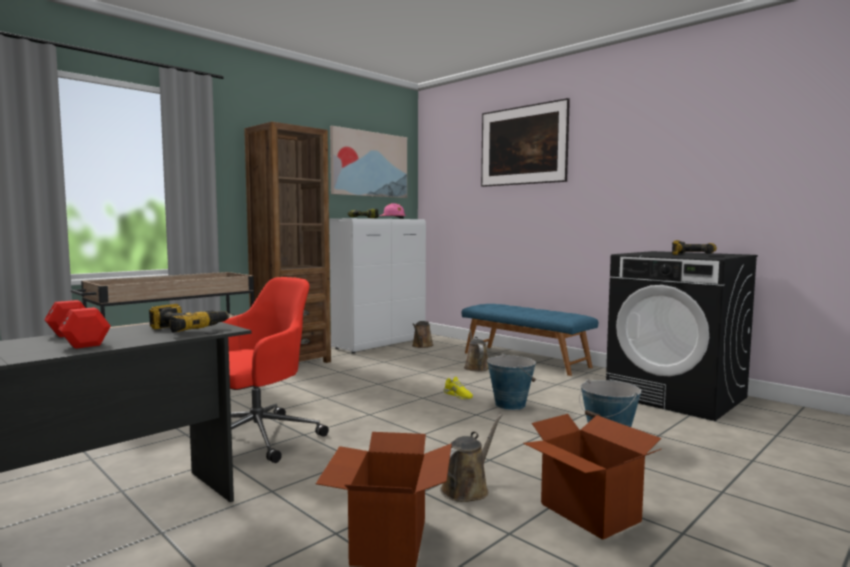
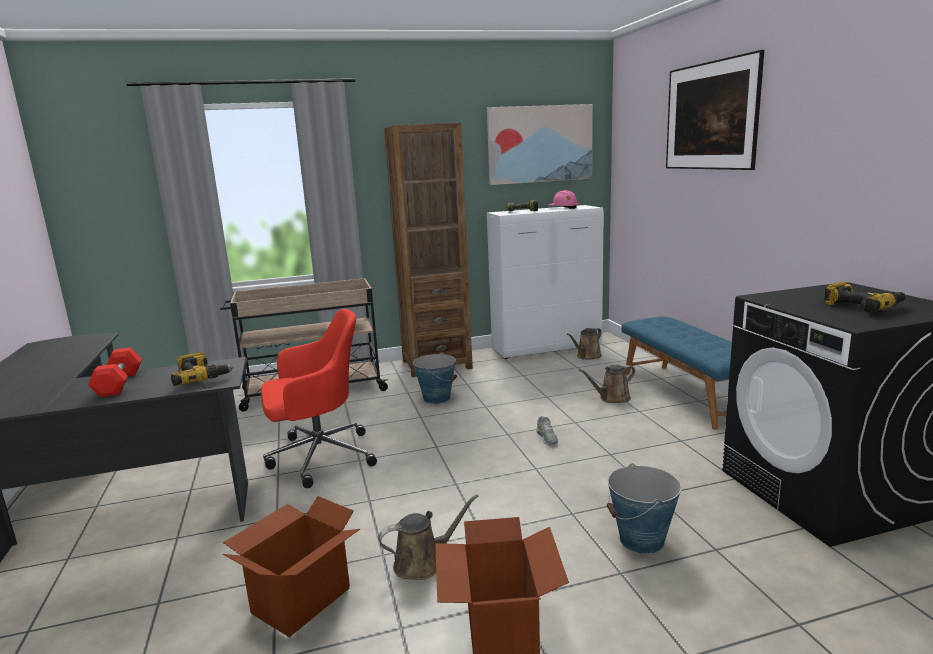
camera: 30 degrees right, 10 degrees up
(457, 395) = (546, 437): yellow shoe -> grey shoe
(476, 367) = (612, 398): brown watering can -> brown watering can turned 135 degrees counterclockwise
(510, 404) = (588, 462): bucket -> bucket (437, 398)

